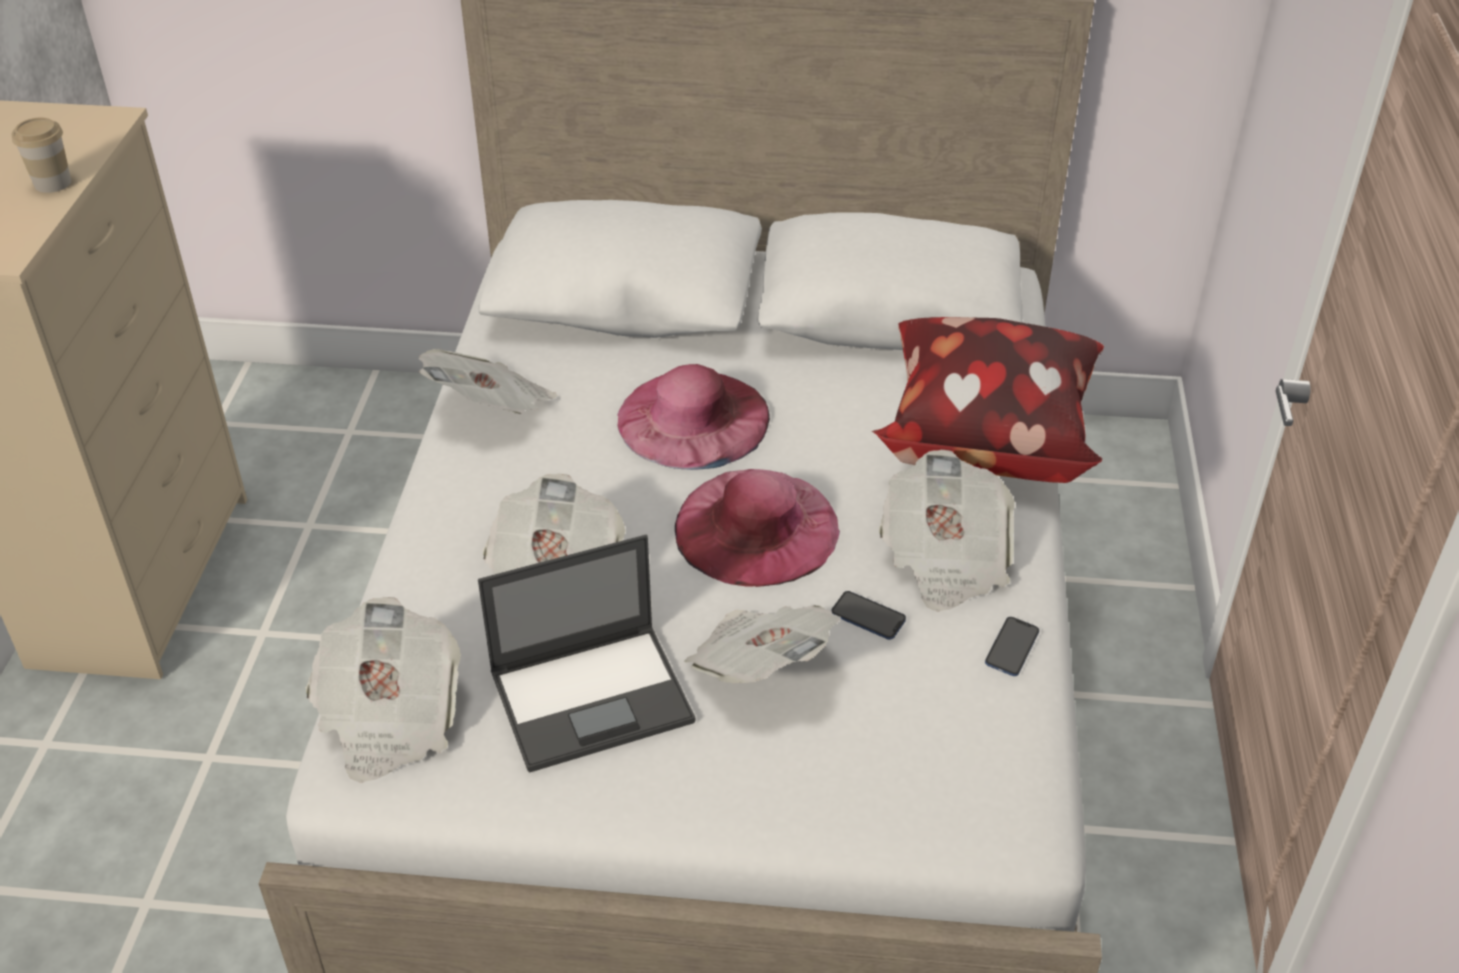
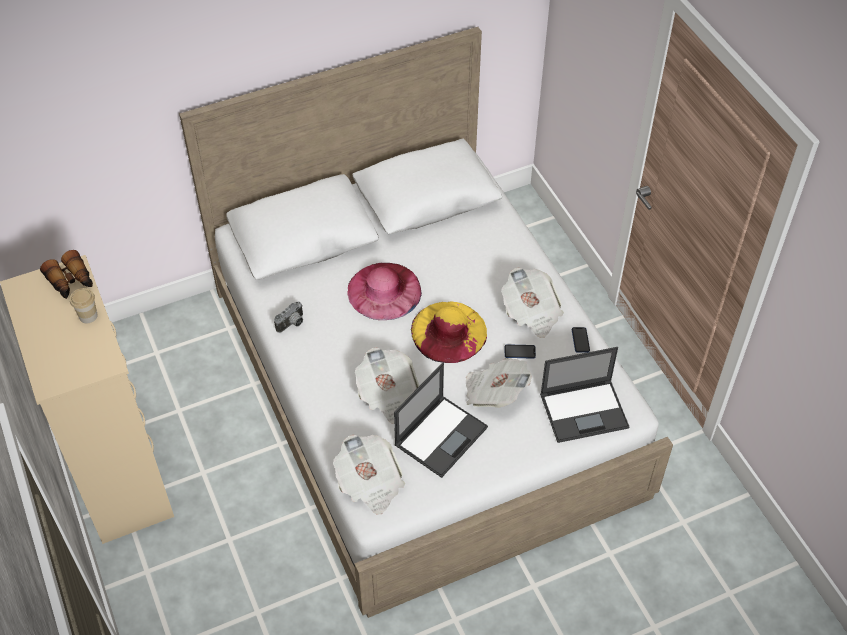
camera: 30 degrees left, 10 degrees up
(83, 133) = (71, 282): none -> binoculars
(492, 408) = (292, 324): newspaper -> camera
(756, 527) = (448, 331): pink hat -> yellow hat
(923, 782) = (585, 410): none -> laptop
(984, 438) = (510, 248): pillow -> none

